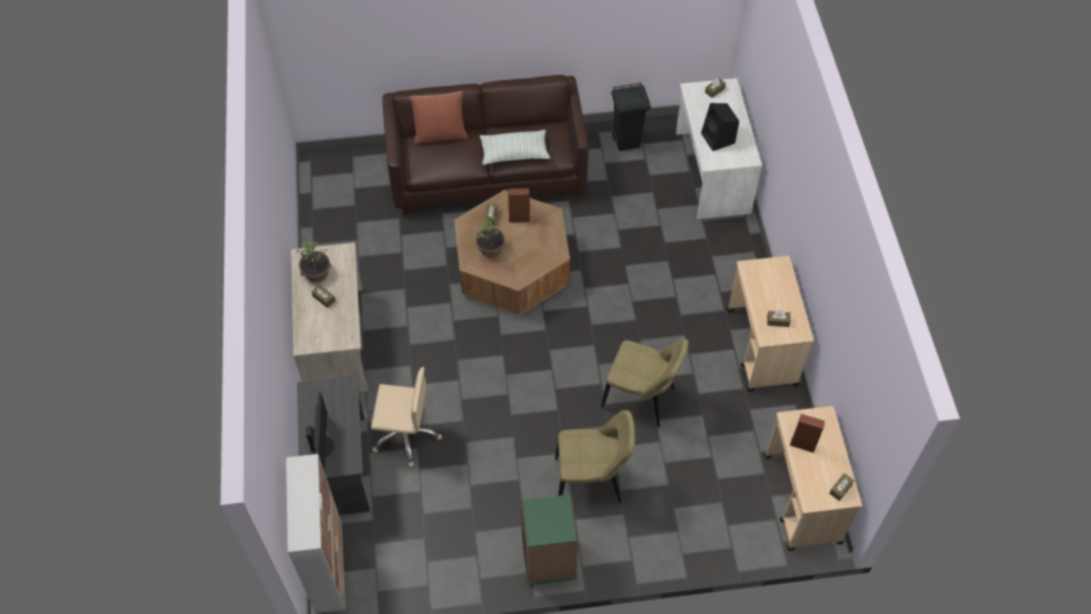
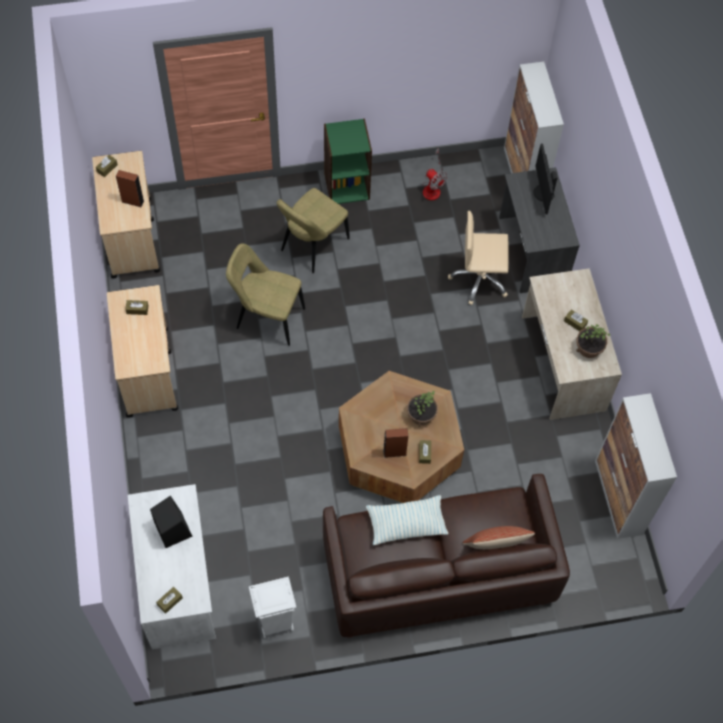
camera: 175 degrees right, 5 degrees up
(314, 221) = (618, 497): none -> cabinet
(443, 555) = (432, 187): none -> fan
(592, 480) = (312, 246): beige chair -> beige chair turned 45 degrees counterclockwise
(627, 142) = (275, 622): black trash can -> white trash can

